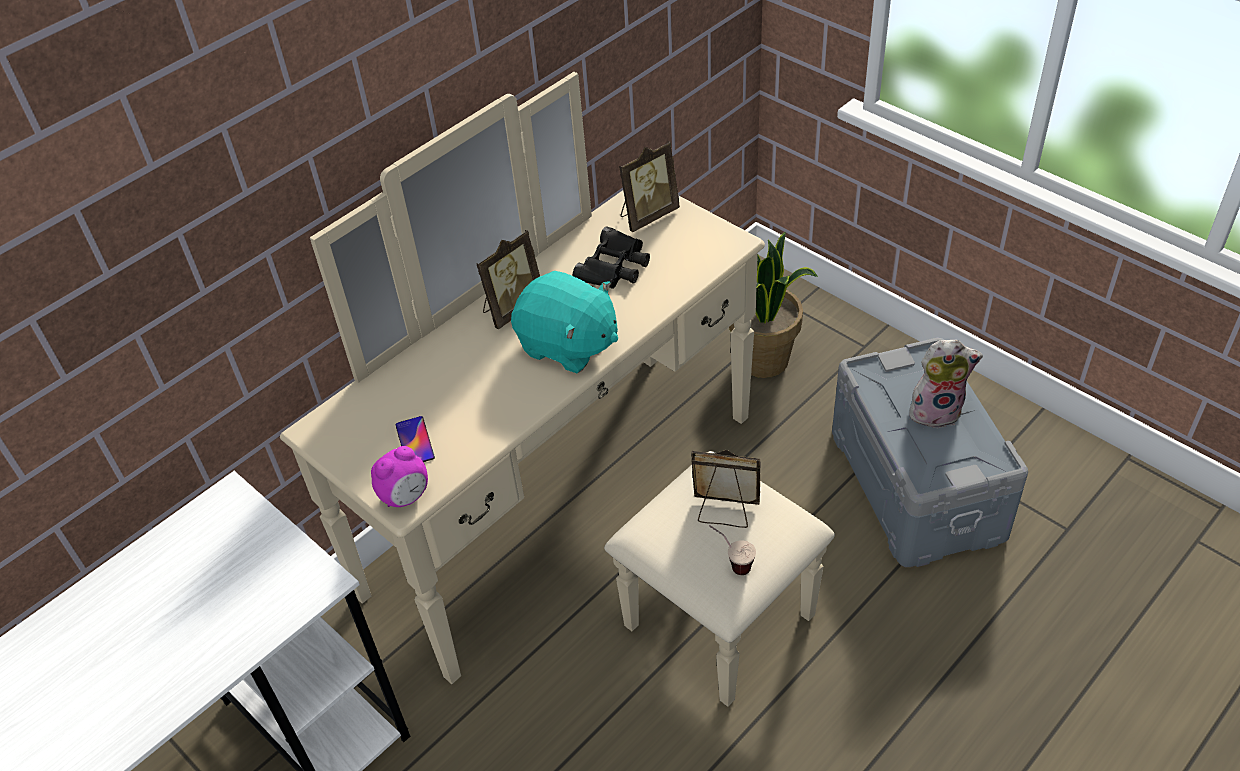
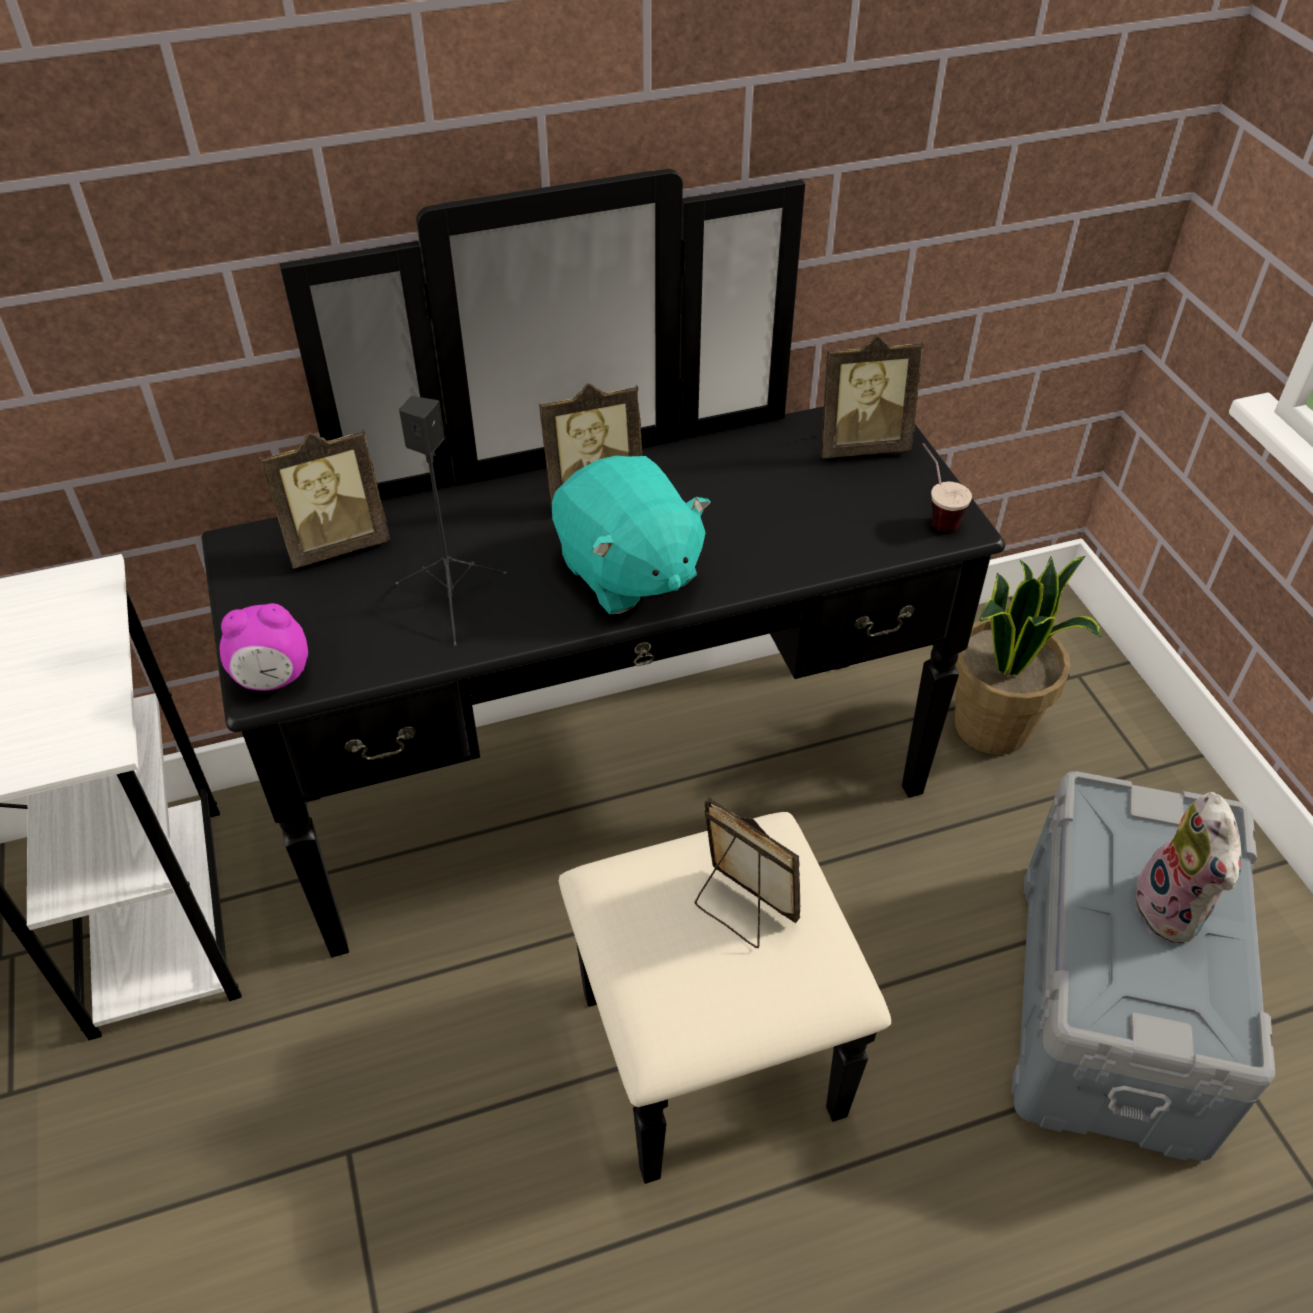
camera: 25 degrees right, 0 degrees up
(376, 404) = (336, 544): none -> picture frame
(415, 441) = (342, 612): phone -> none
(477, 404) = (453, 599): none -> black speaker
(597, 527) = (635, 845): beige dresser -> black dresser
(615, 266) = (767, 494): black binoculars -> none
(731, 563) = (701, 989): cup -> cup (935, 515)
(936, 410) = (1174, 911): plush toy -> plush toy turned 60 degrees clockwise

